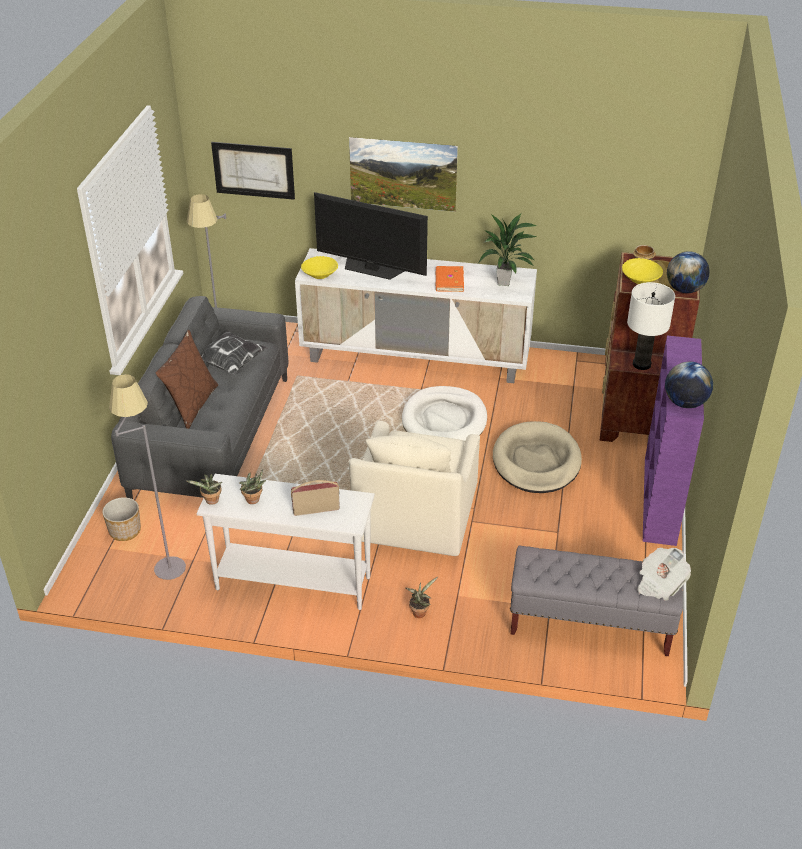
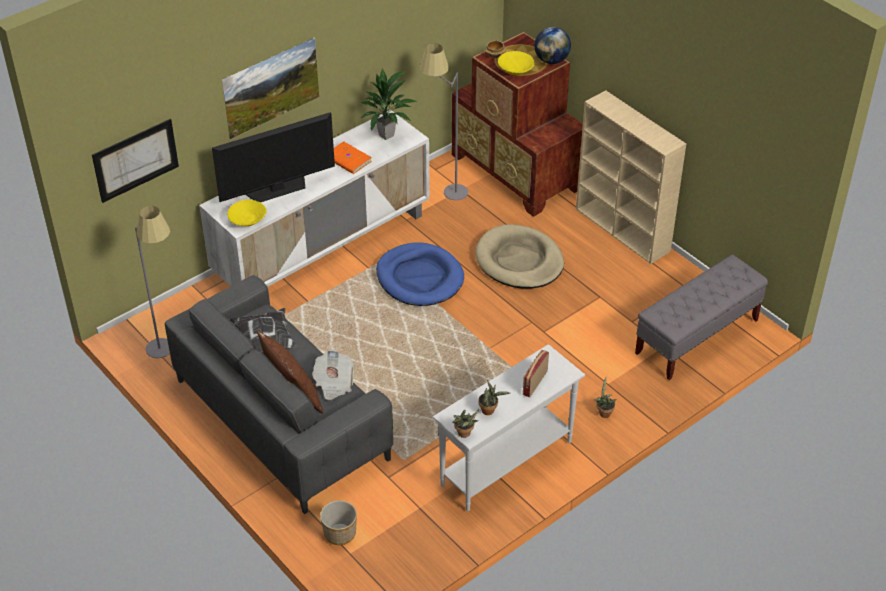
camera: 50 degrees left, 5 degrees up
(161, 560) = (400, 527): grey floor lamp -> grey floor lamp (444, 192)
(415, 517) = (508, 358): beige armchair -> none
(444, 420) = (420, 278): white dog bed -> blue dog bed
(642, 364) = (549, 136): white table lamp -> none
(660, 501) = (623, 230): purple bookcase -> beige bookcase
(660, 583) = (739, 273): newspaper -> newspaper (334, 383)
(685, 403) = (663, 140): globe -> none

